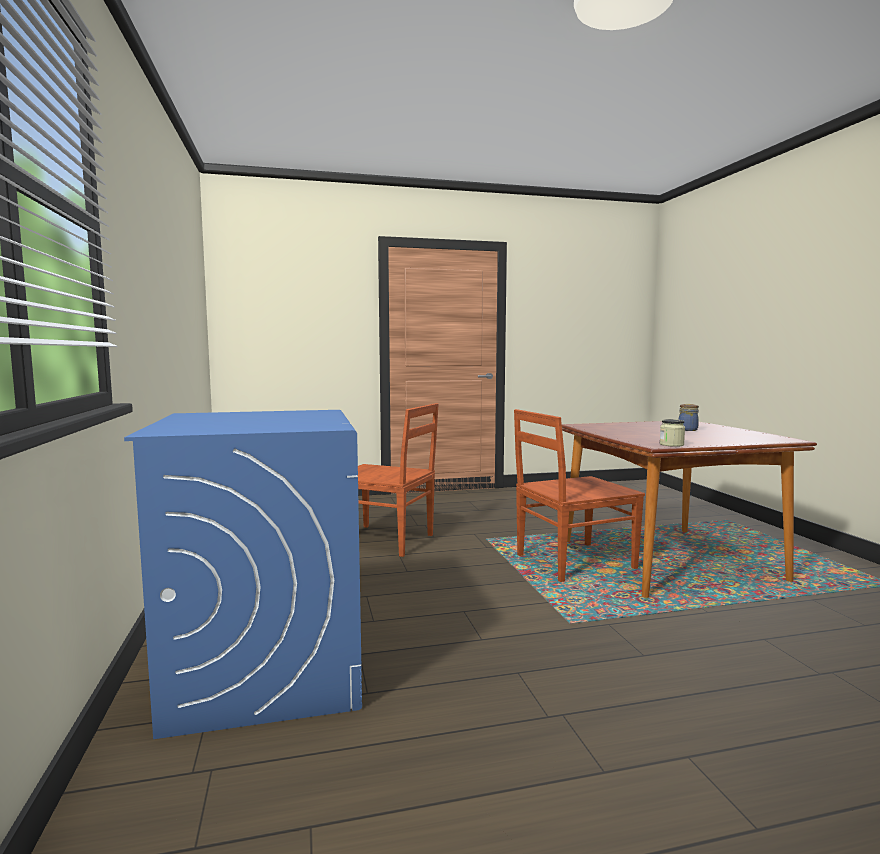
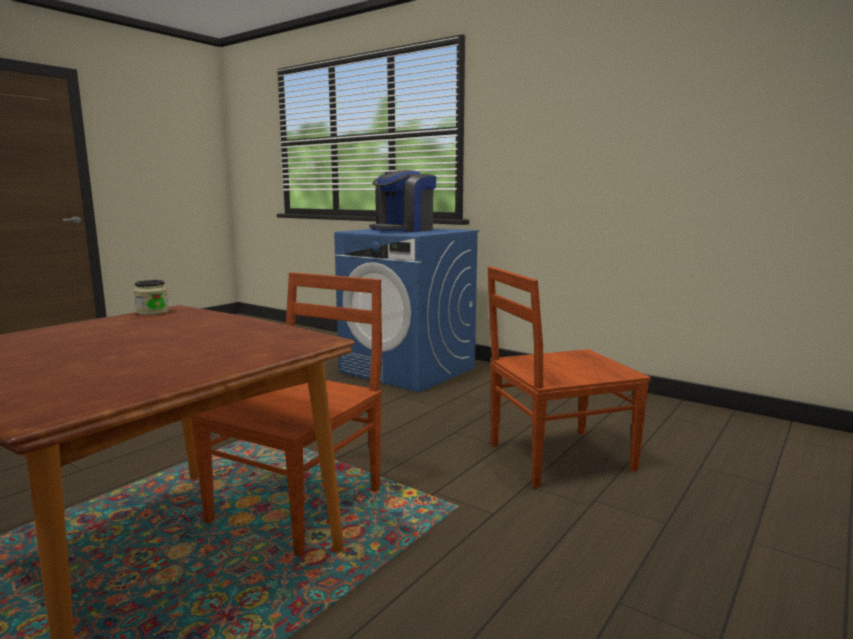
camera: 140 degrees right, 5 degrees up
(253, 421) = (403, 230): none -> coffee machine
(688, 429) = (92, 357): jar -> none

